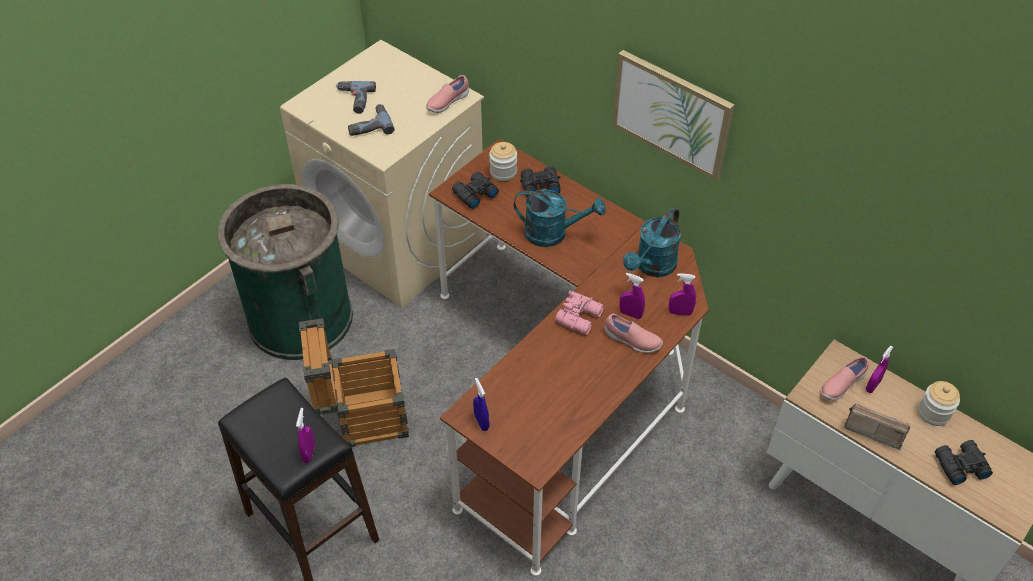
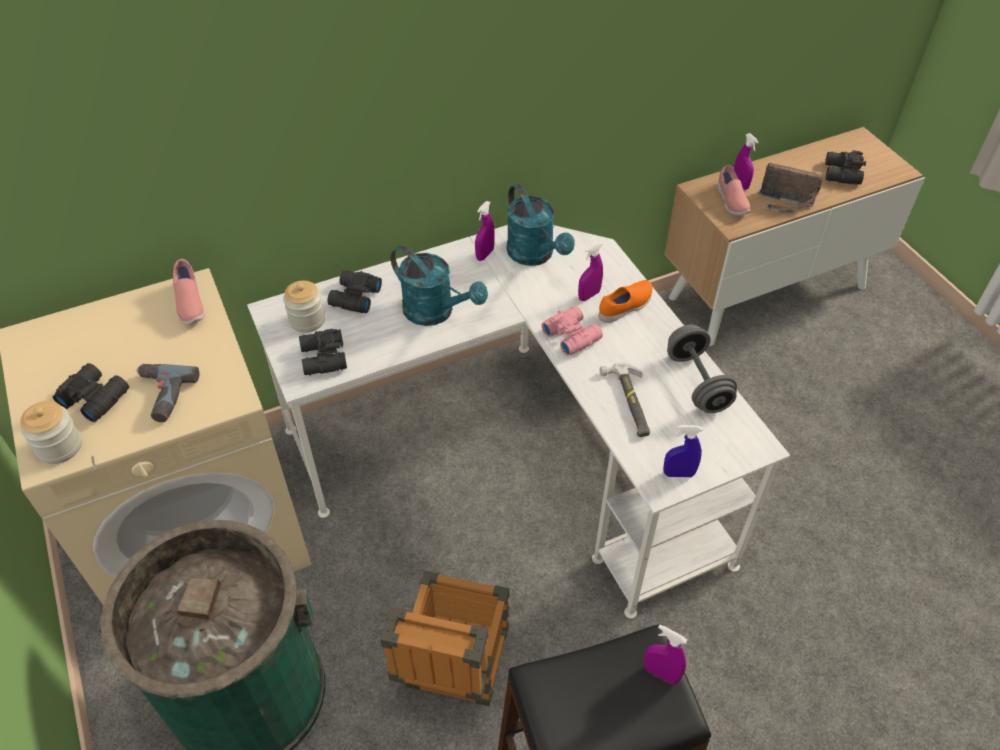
camera: 65 degrees left, 0 degrees up
(354, 100) = (94, 397): power drill -> black binoculars
(533, 373) = (629, 402): none -> hammer
(553, 233) = (436, 312): turquoise watering can -> turquoise watering can turned 90 degrees clockwise
(561, 386) = (518, 452): brown desk -> white desk
(579, 410) = (697, 382): none -> grey dumbbell
(632, 341) = (625, 308): pink shoe -> orange shoe
(672, 113) = (469, 86): picture -> none
(680, 313) = (607, 259): purple spray bottle -> purple spray bottle (485, 254)
(872, 429) = (786, 204): radio -> radio turned 120 degrees counterclockwise
(933, 413) = (783, 164): jar -> jar (60, 446)

